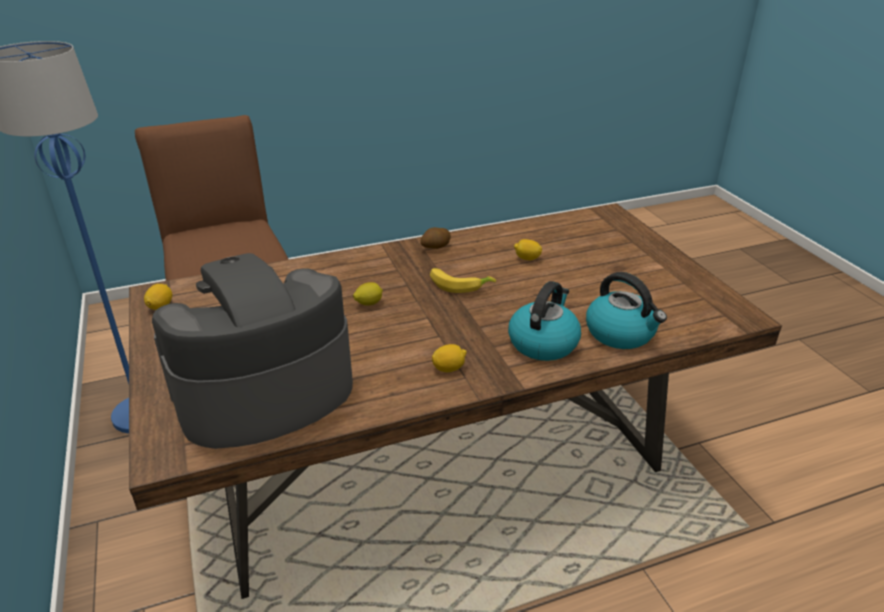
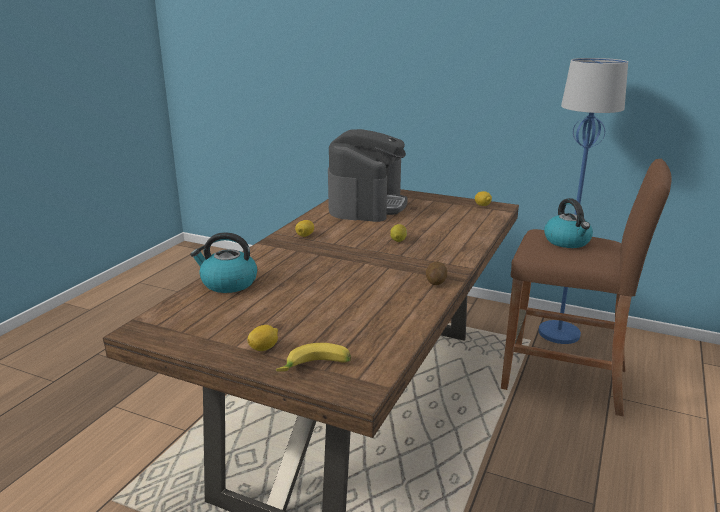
camera: 135 degrees right, 10 degrees down
(459, 284) = (371, 267): banana -> banana (315, 368)
(527, 258) = (358, 302): lemon -> lemon (264, 348)
(543, 342) = (271, 261): kettle -> kettle (567, 241)

